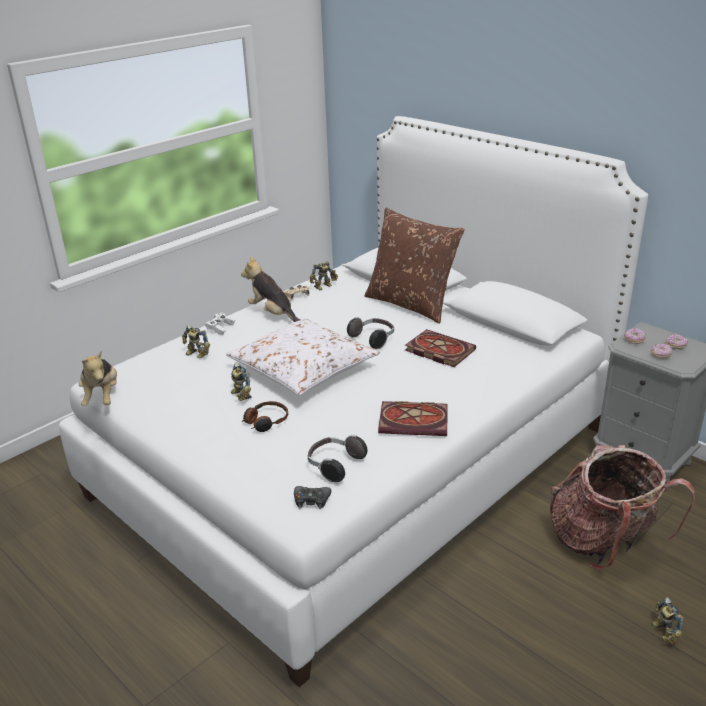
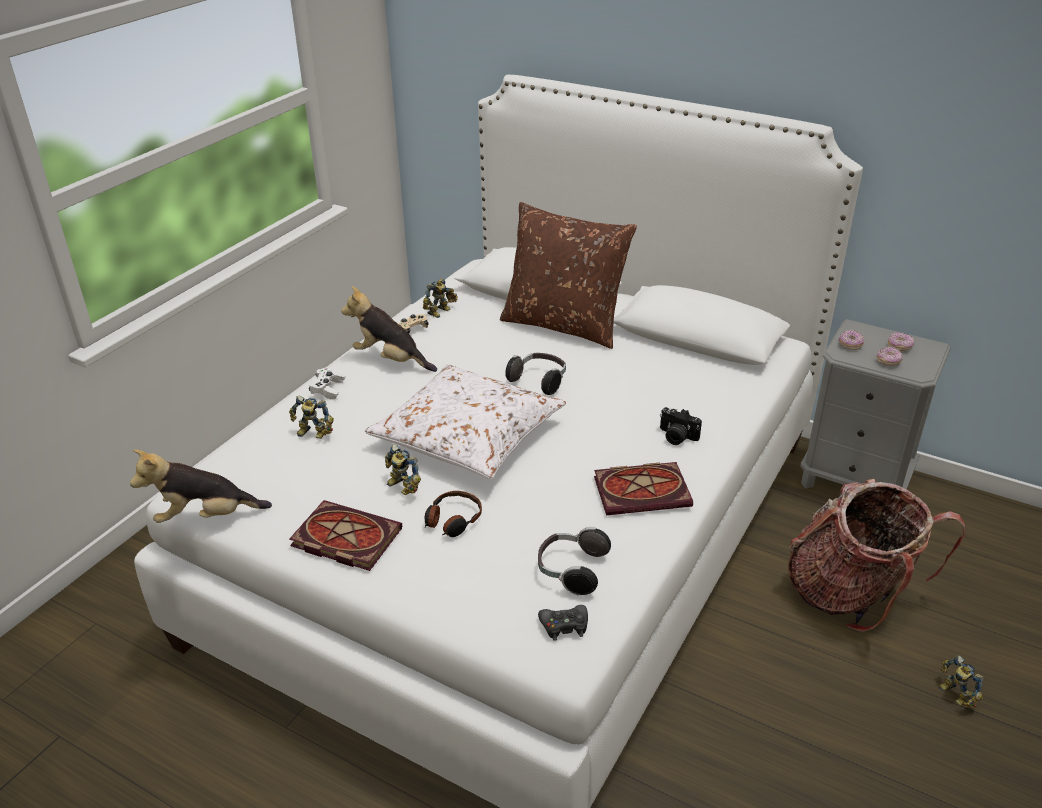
camera: 15 degrees left, 5 degrees up
(102, 397) = (206, 517): plush toy -> plush toy turned 105 degrees clockwise
(437, 350) = (626, 387): book -> book (343, 538)
(459, 388) = (676, 437): none -> camera

